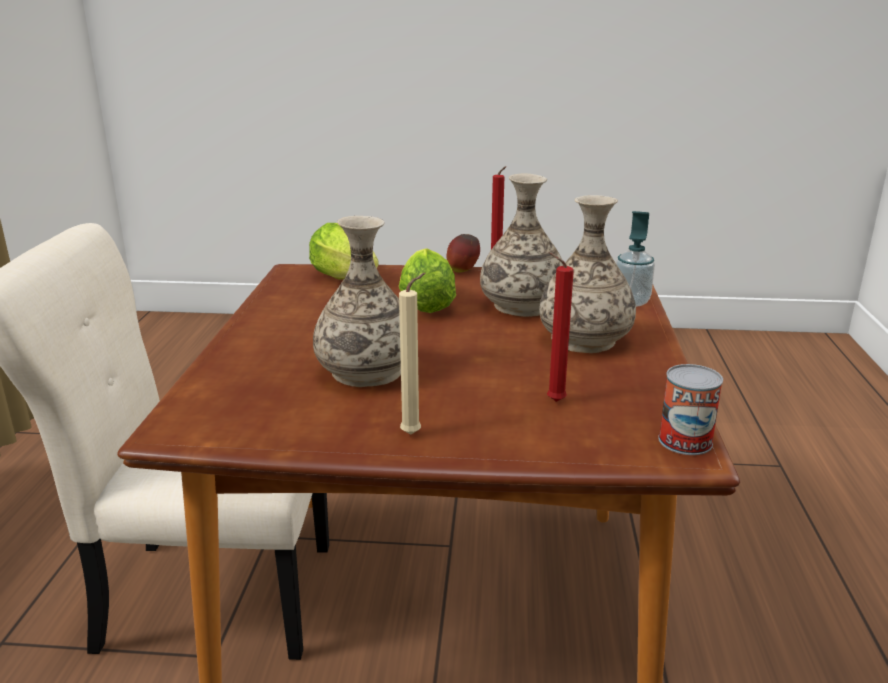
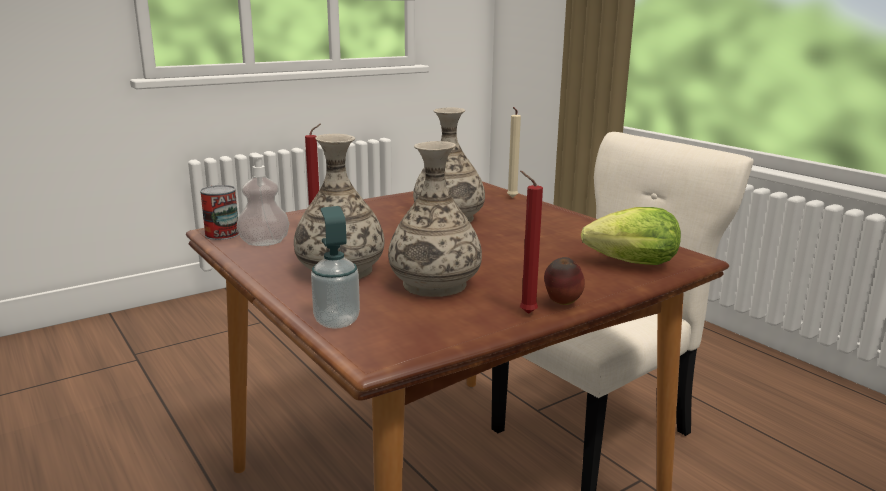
camera: 140 degrees right, 5 degrees down
(414, 433) = (371, 206): beige candle -> beige candle (511, 198)
(426, 303) = (514, 263): lettuce -> none
(635, 403) = (264, 243): none -> soap dispenser

